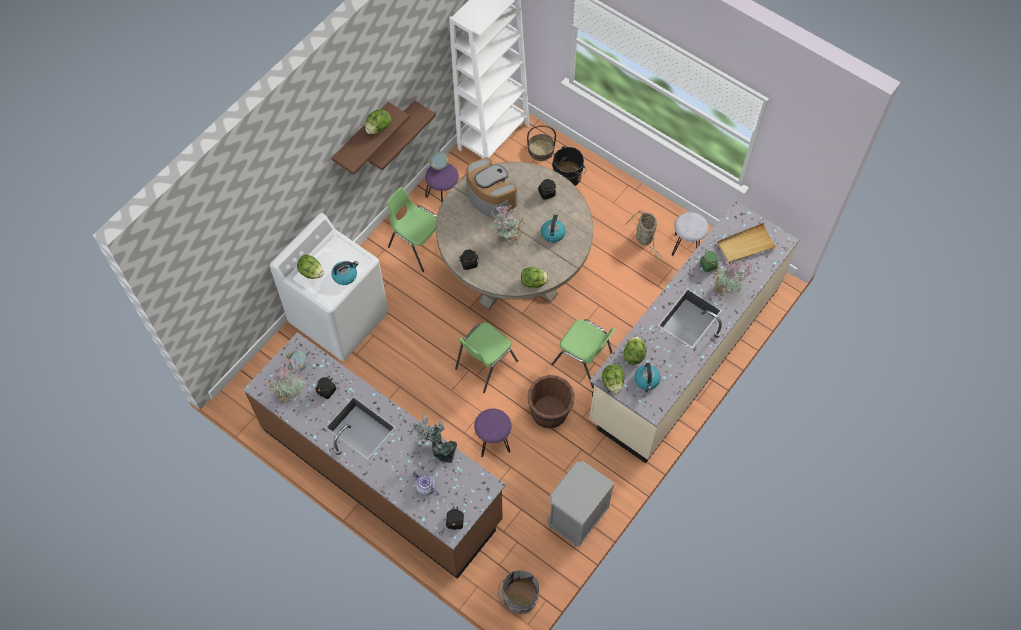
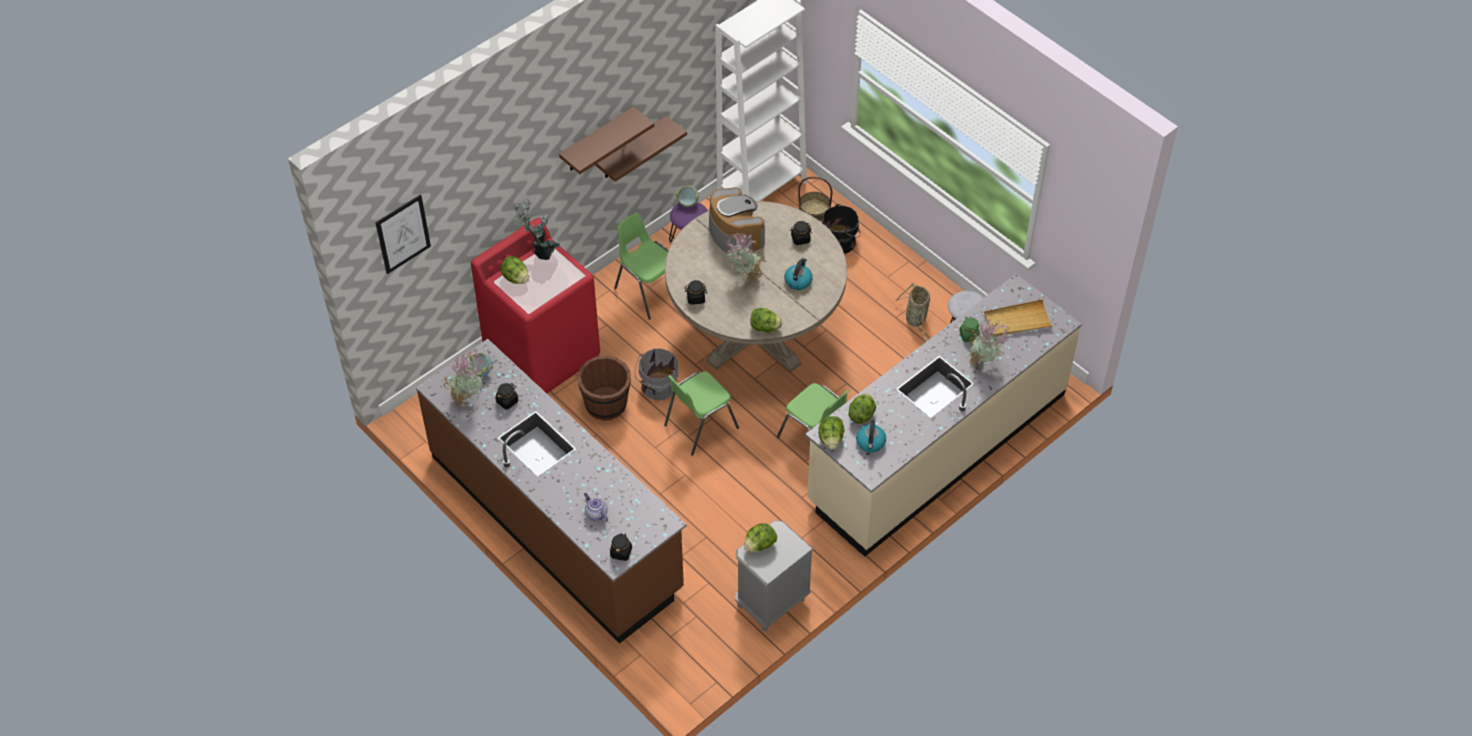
camera: 10 degrees right, 10 degrees down
(208, 263) = (403, 234): none -> picture
(339, 318) = (543, 354): white washing machine -> red washing machine
(345, 275) = (552, 286): kettle -> none
(378, 128) = (616, 131): lettuce -> lettuce (759, 545)
(438, 449) = (618, 477): potted plant -> potted plant (540, 252)
(493, 441) = (692, 507): purple stool -> none
(519, 599) = (685, 675): grey bucket -> grey bucket (658, 387)
(549, 412) = (764, 487): brown bucket -> brown bucket (606, 404)

